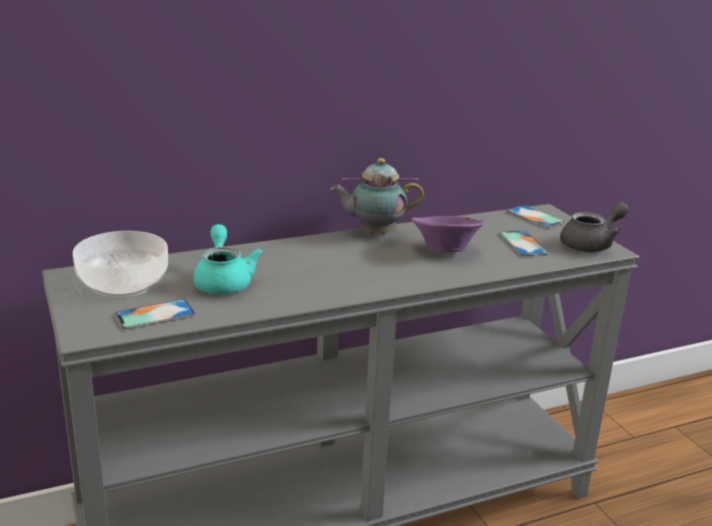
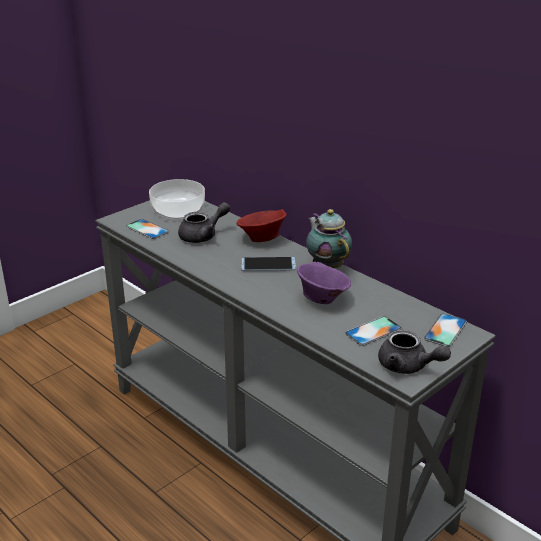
camera: 70 degrees right, 5 degrees up
(224, 281) = (203, 236): turquoise teapot -> grey teapot
(273, 250) = (261, 239): none -> red bowl
(343, 260) = (268, 264): none -> phone

